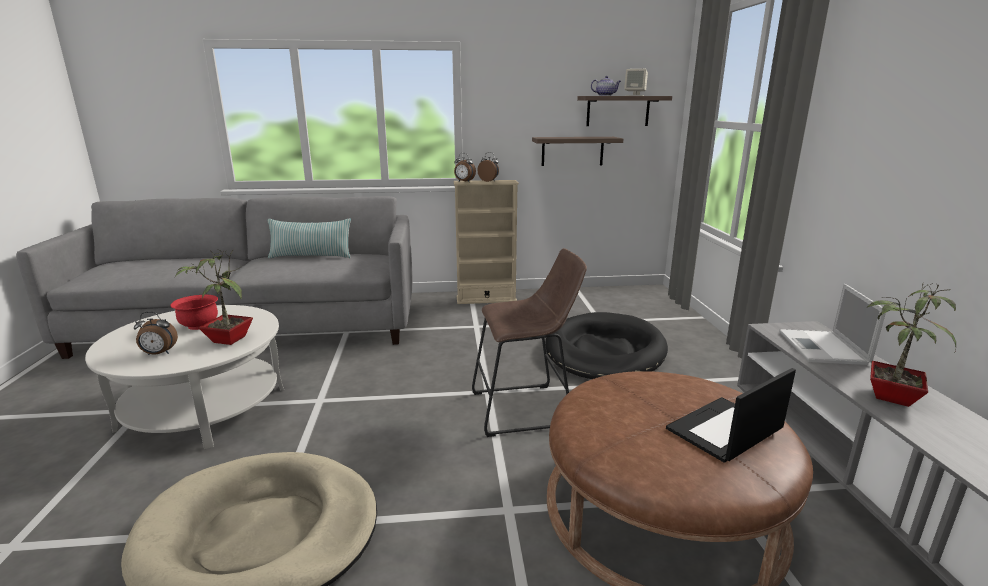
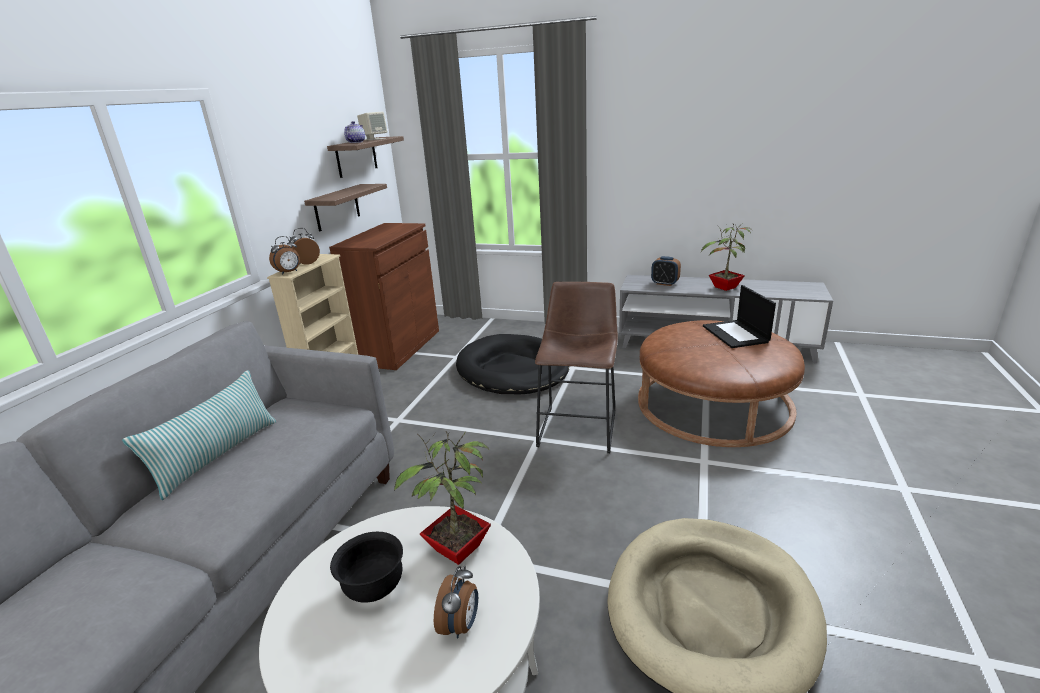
camera: 65 degrees left, 5 degrees up
(199, 325) = (374, 588): red bowl -> black bowl
(589, 295) = (398, 347): none -> brown cabinet
(823, 348) = (665, 283): laptop -> alarm clock

